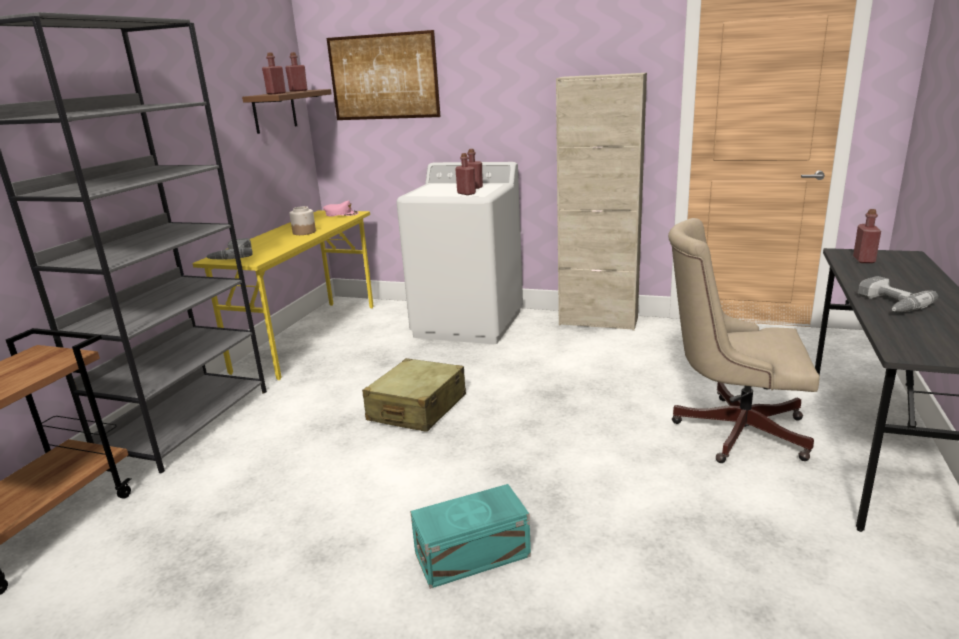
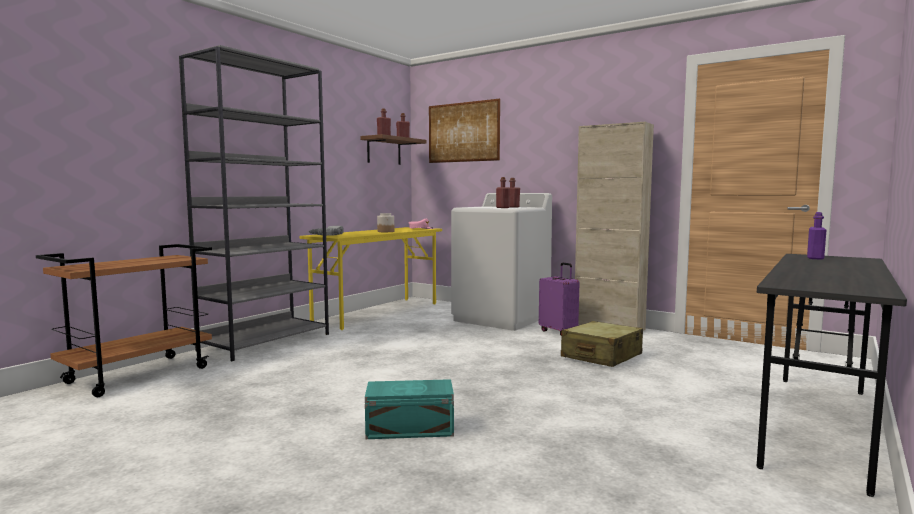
camera: 15 degrees right, 15 degrees down
(417, 408) = (427, 354): beige suitcase -> beige suitcase (601, 356)
(547, 338) = (559, 332): none -> purple suitcase
(731, 429) = (681, 396): beige office chair -> none
(863, 260) = (815, 258): red bottle -> purple bottle
(888, 304) = (804, 271): power drill -> none

